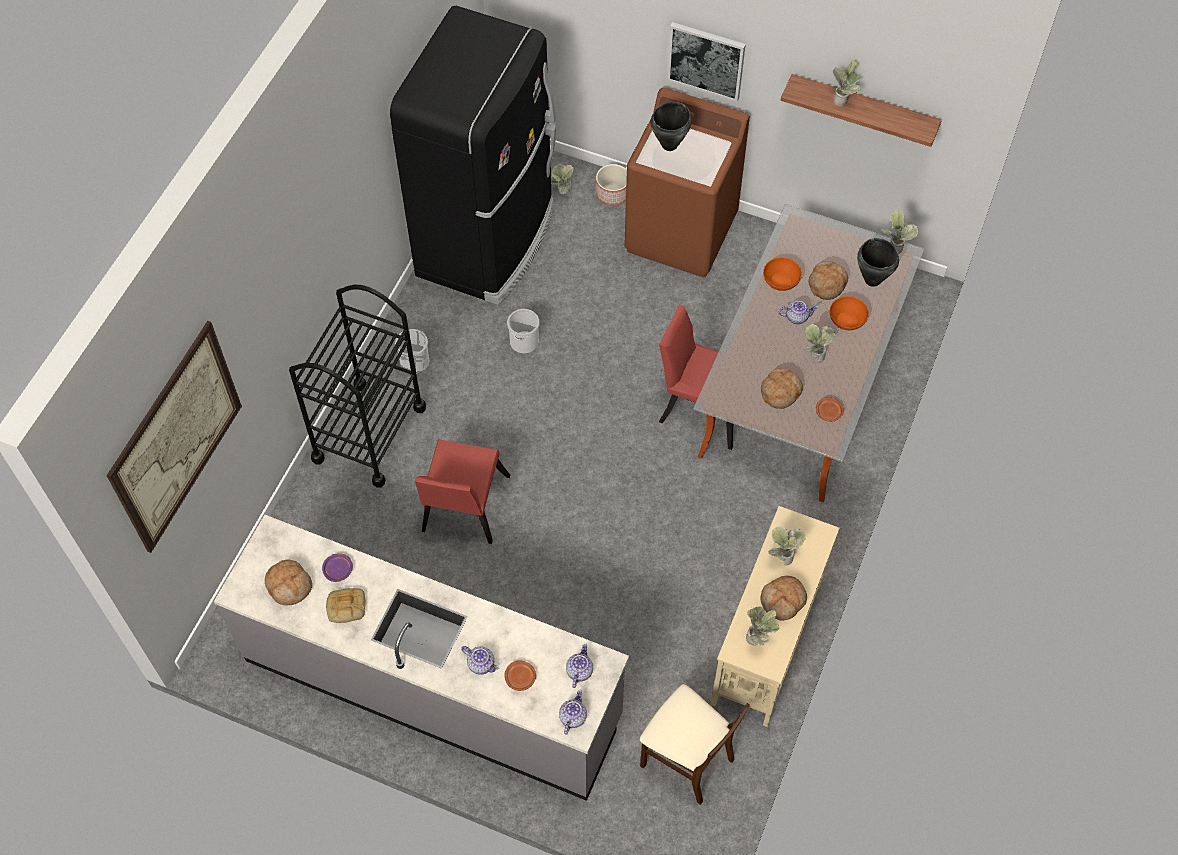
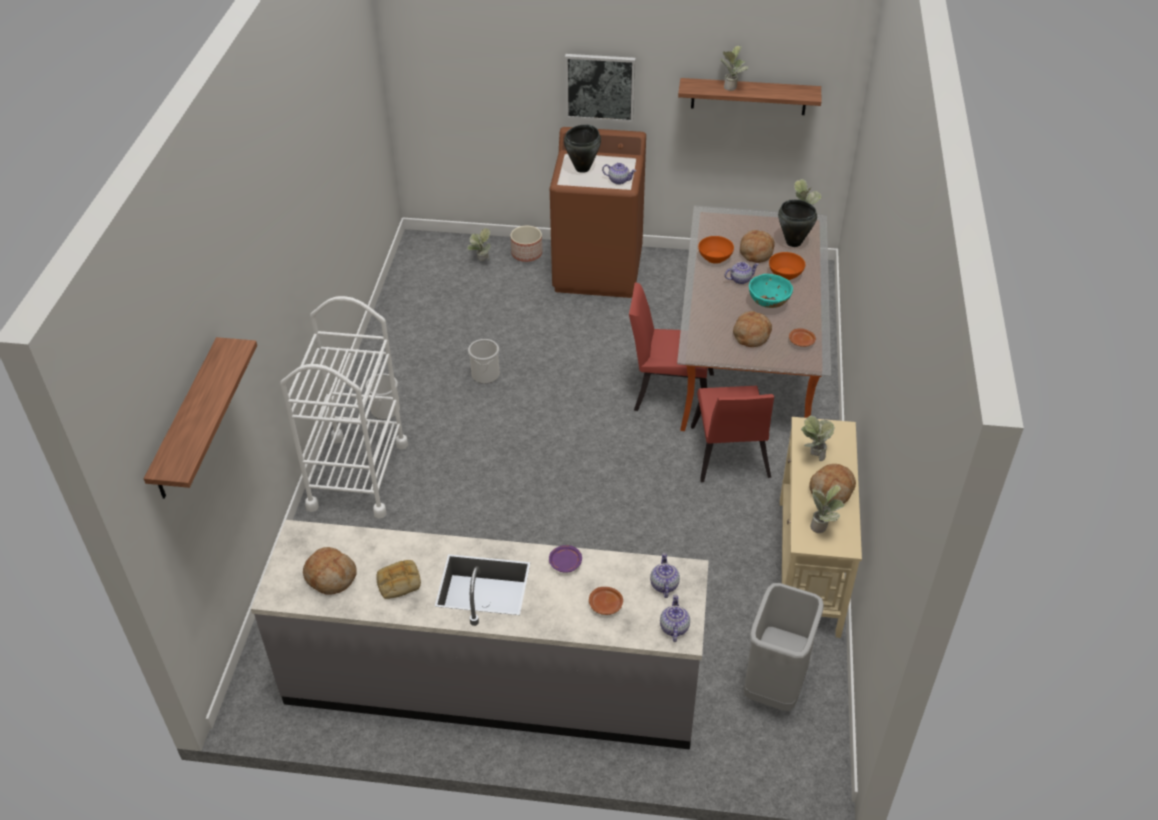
camera: 15 degrees left, 15 degrees down
(177, 437) = (187, 420): picture -> shelf
(338, 569) = (379, 551): purple plate -> purple plate (565, 562)
(369, 433) = (358, 475): black cart -> white cart
(463, 509) = (471, 518): red chair -> red chair (729, 457)
(481, 664) = (560, 601): teapot -> teapot (619, 180)
(488, 240) = (425, 306): black fridge -> none
(687, 760) = (775, 686): beige chair -> grey trash can
(814, 355) = (768, 303): potted plant -> turquoise bowl

